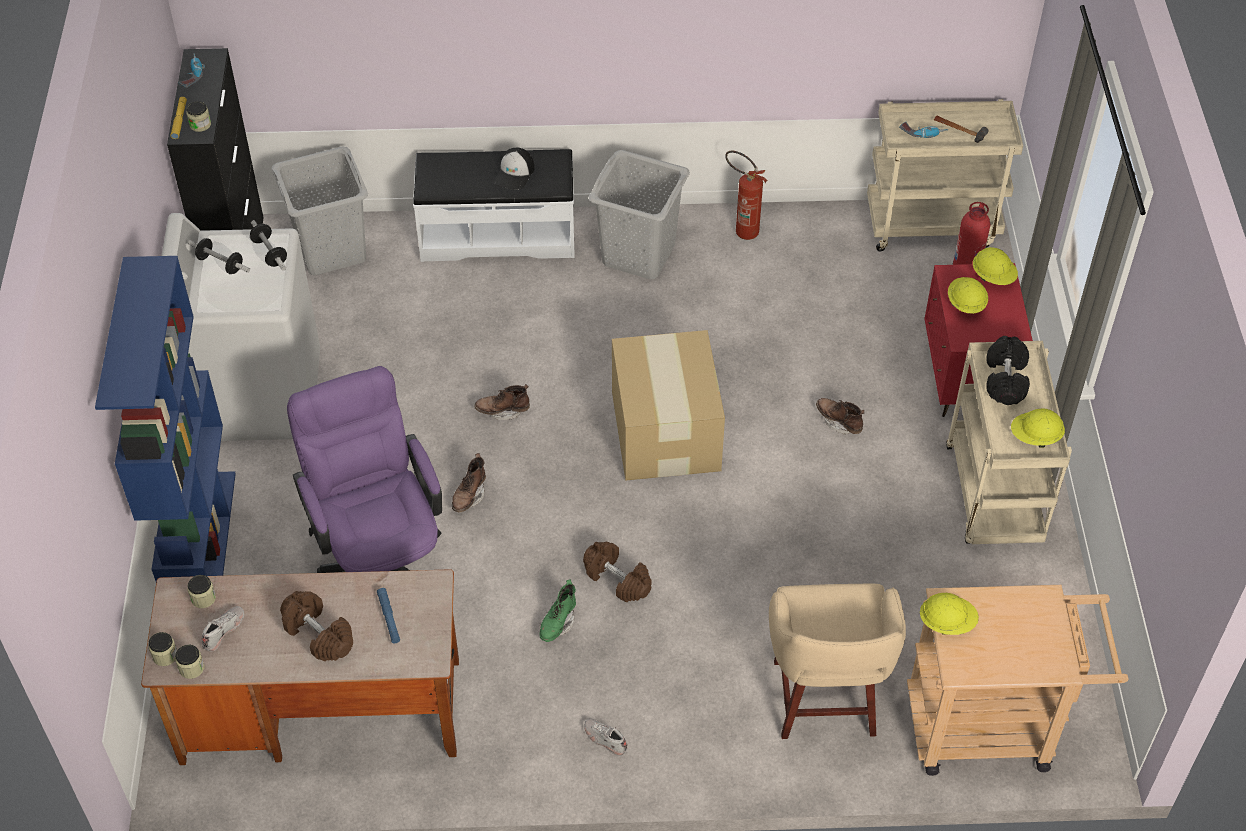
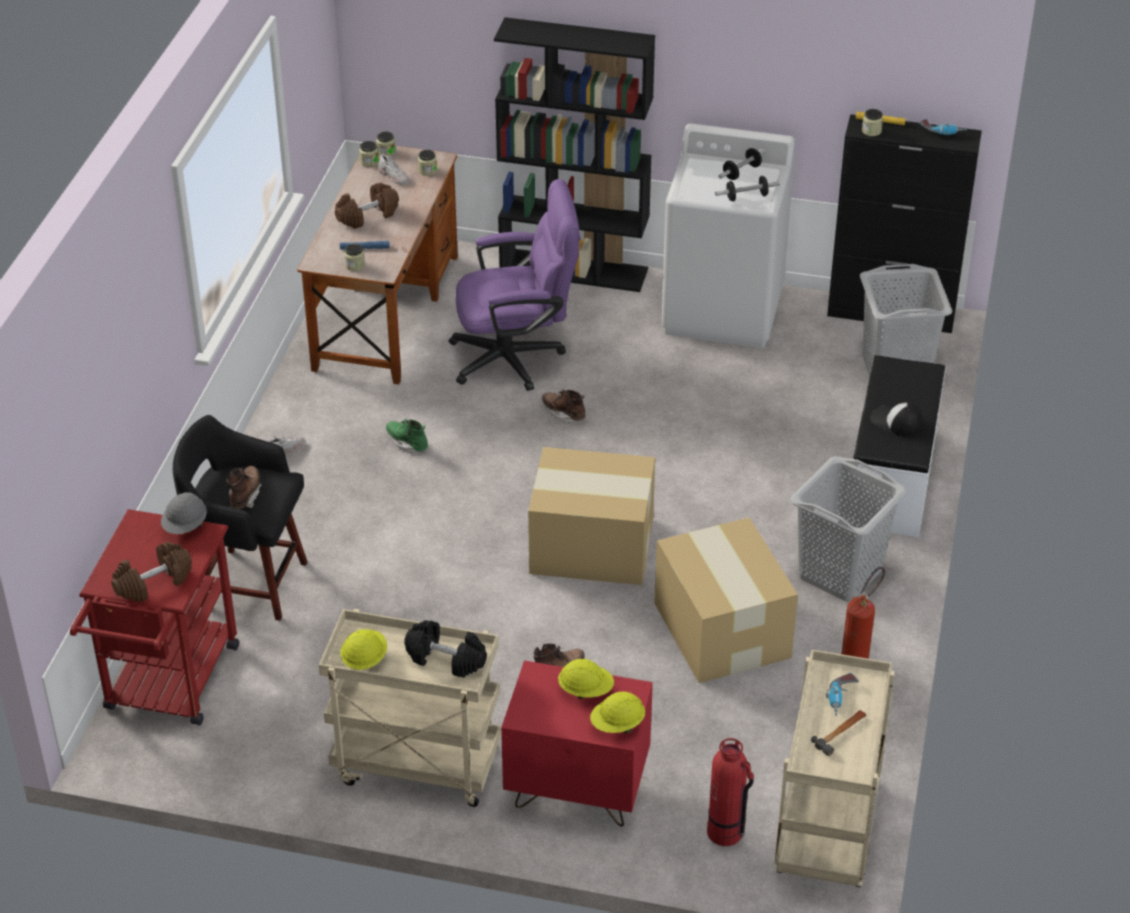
camera: 105 degrees right, 10 degrees down
(201, 542) = (574, 270): blue bookcase -> black bookcase
(427, 617) = (355, 265): none -> jar
(503, 411) = (655, 447): brown boot -> brown boot (245, 495)
(617, 579) = (436, 485): brown dumbbell -> brown dumbbell (153, 583)
(742, 320) = (722, 631): none -> cardboard box
(824, 702) = (250, 583): beige stool -> black stool
(947, 622) = (185, 526): yellow hard hat -> grey hard hat
(993, 725) = (168, 686): beige cart -> red cart

